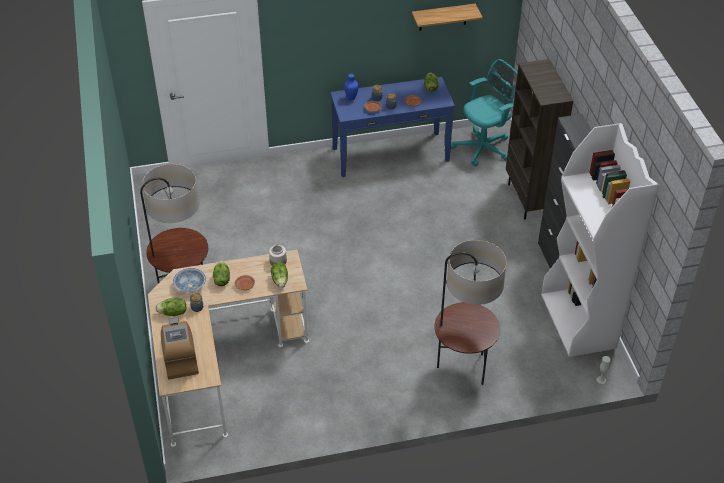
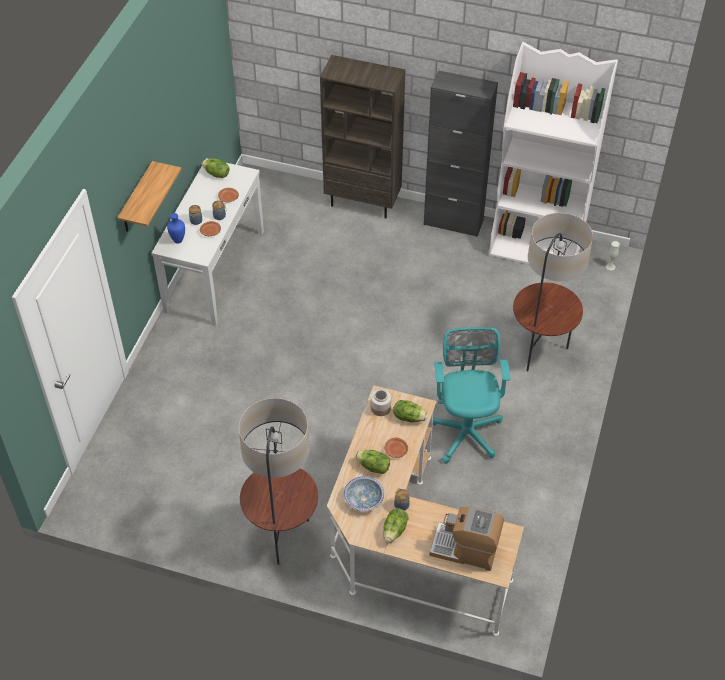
camera: 60 degrees left, 5 degrees up
(390, 154) = (214, 271): blue console table -> white console table
(443, 17) = (194, 93): shelf -> shelf (137, 199)
(484, 148) = (266, 197): turquoise office chair -> turquoise office chair (466, 430)

